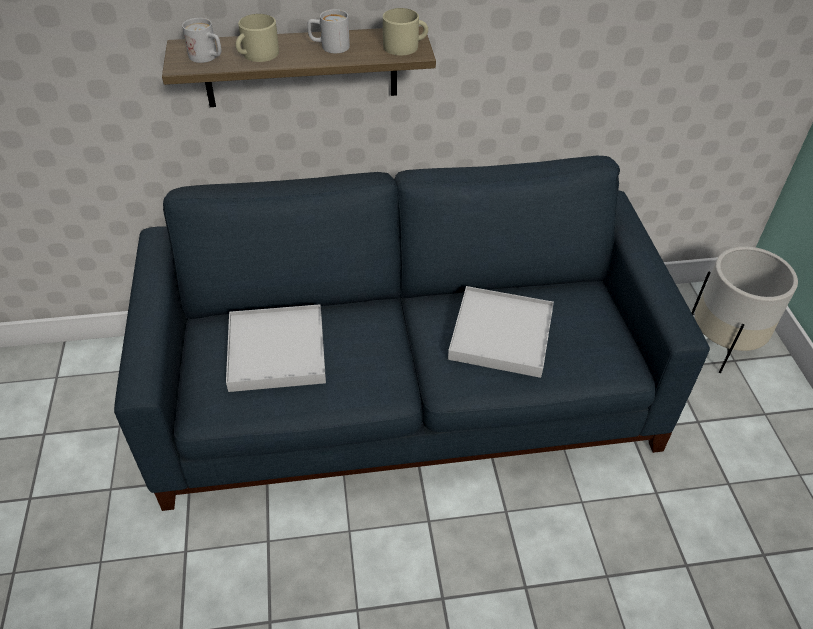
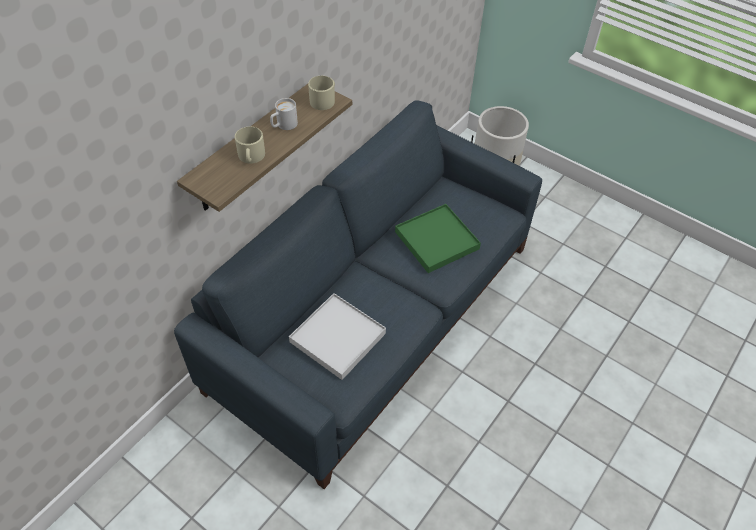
camera: 45 degrees left, 5 degrees up
(207, 58) = (225, 177): white mug -> none
(500, 335) = (436, 240): white tray -> green tray

